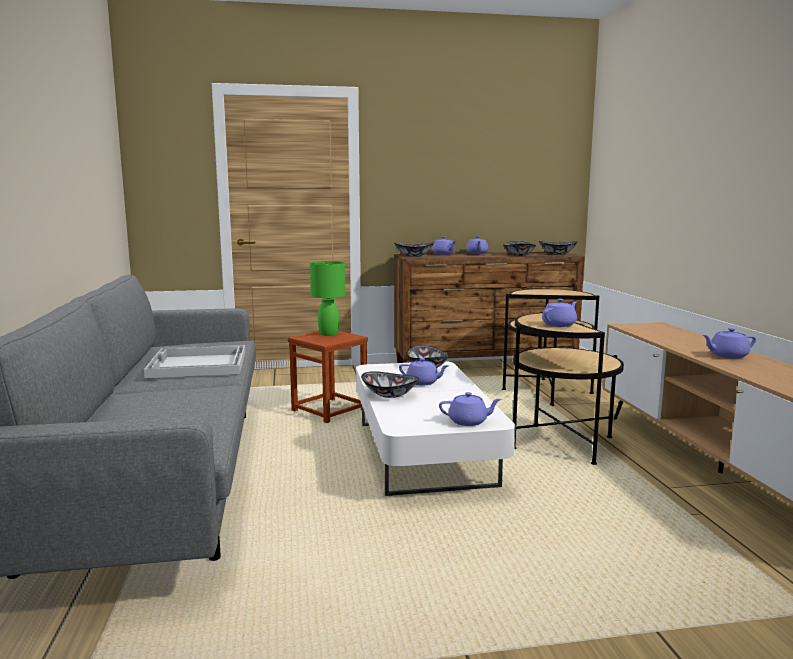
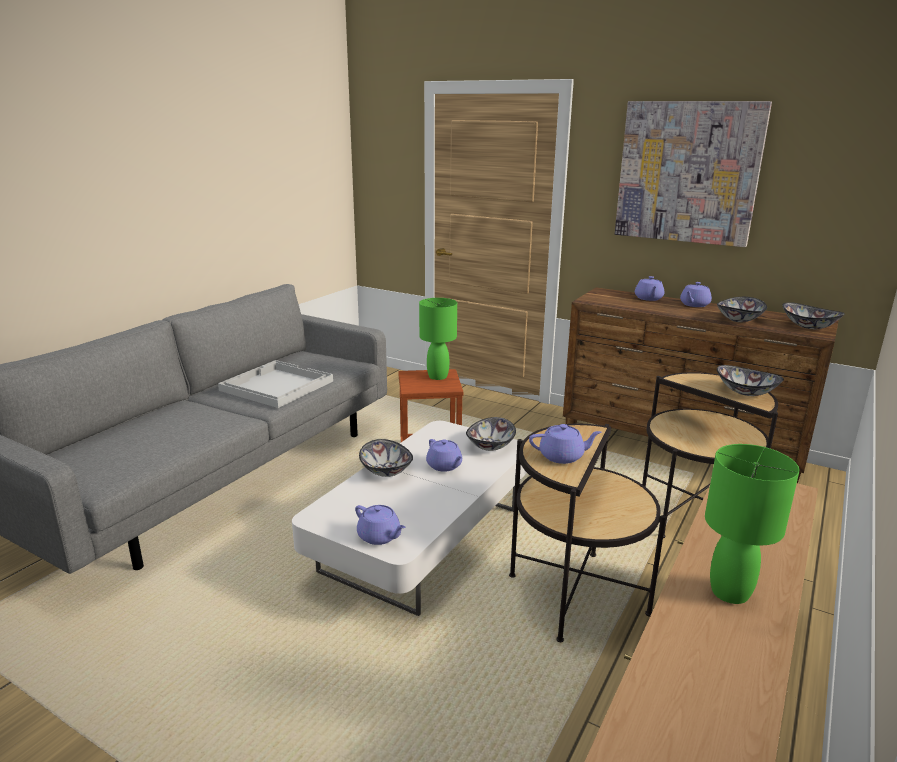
camera: 40 degrees right, 10 degrees up
(413, 256) = (601, 296): bowl -> bowl (746, 392)
(454, 158) = (688, 173): none -> picture
(727, 356) = (730, 593): purple teapot -> green table lamp

